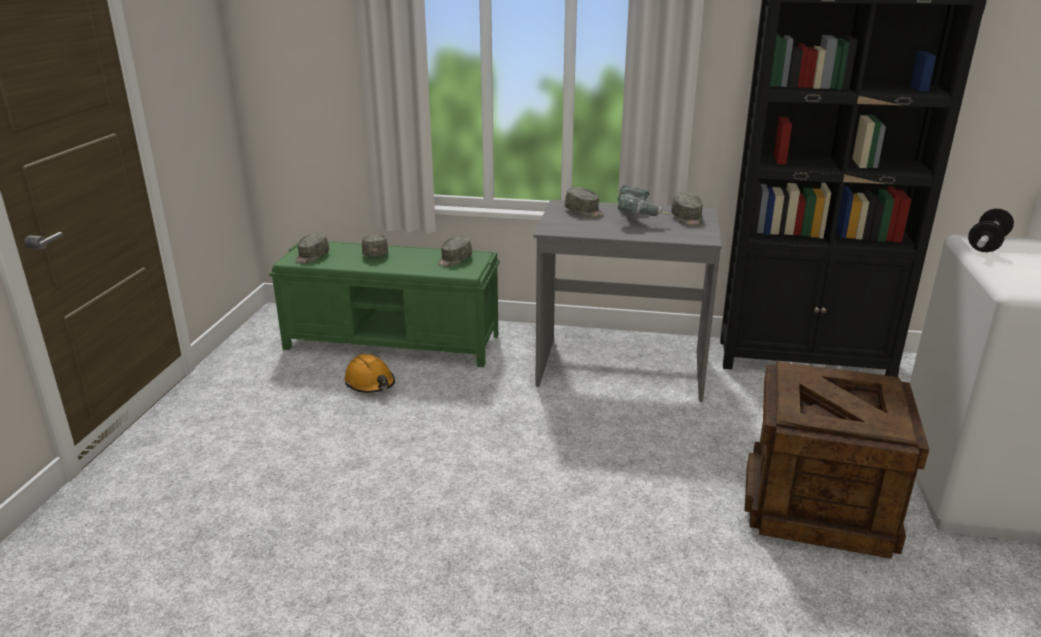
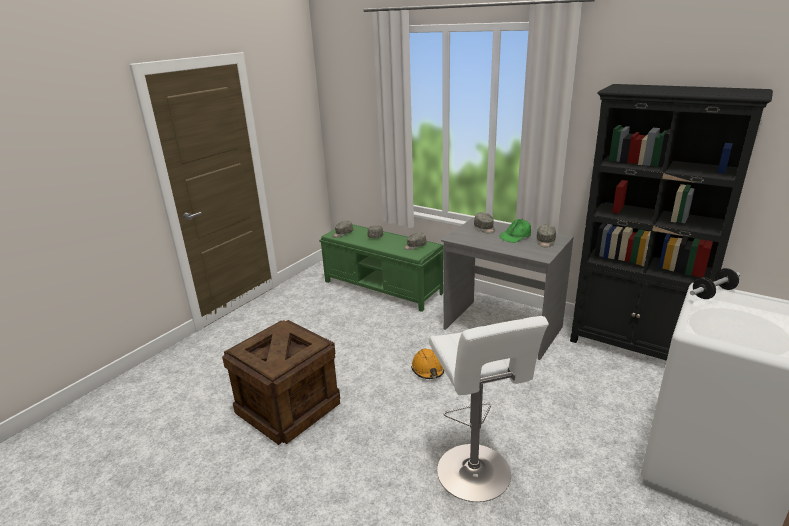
camera: 25 degrees right, 0 degrees up
(370, 383) = (356, 309): orange hard hat -> orange hard hat (428, 369)
(639, 217) = (516, 236): power drill -> green cap
(732, 586) = (476, 476): none -> white stool
(817, 505) = (567, 444): crate -> crate (288, 407)

